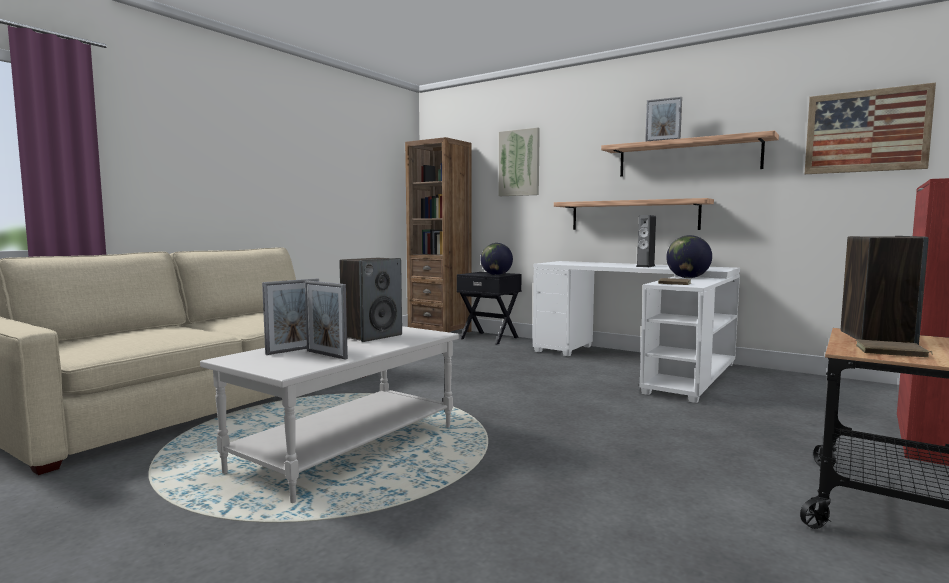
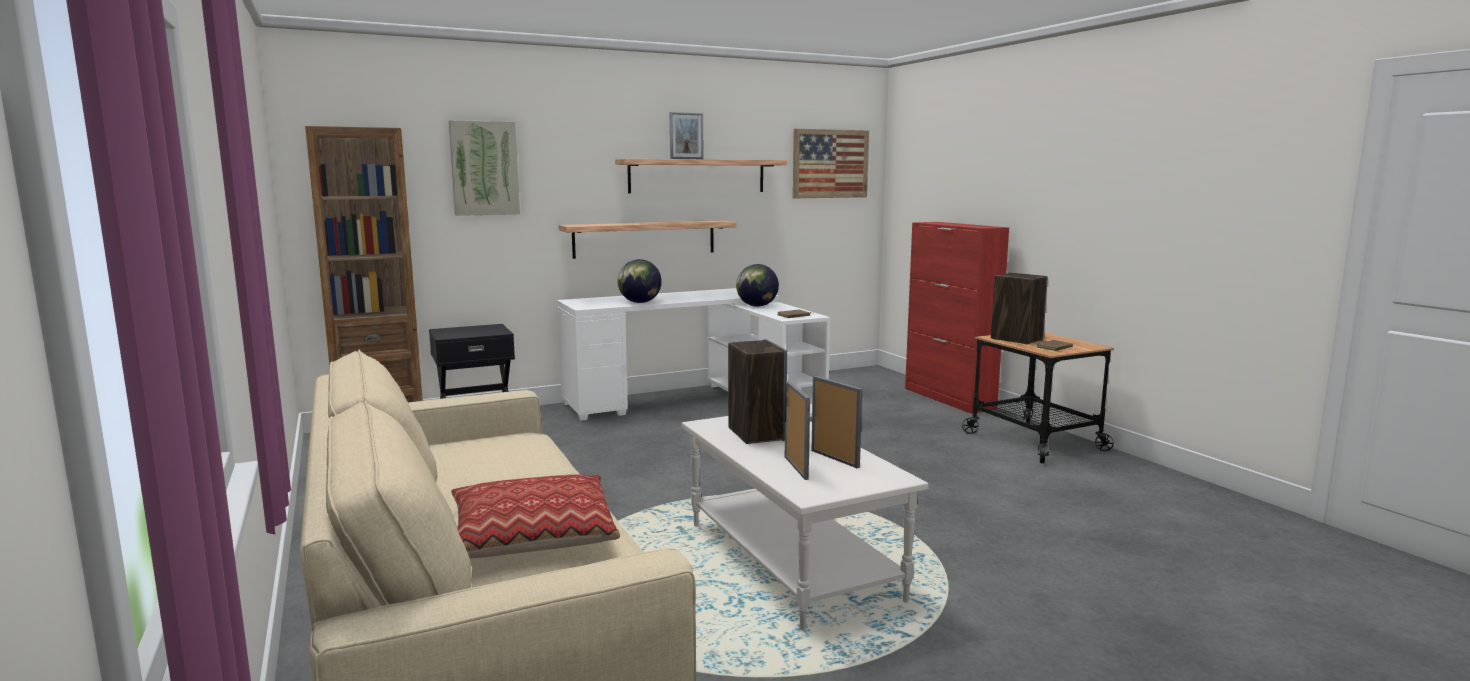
camera: 60 degrees left, 5 degrees up
(150, 334) = (531, 535): none -> pillow
(326, 355) = (835, 459): picture frame -> picture frame turned 105 degrees counterclockwise
(496, 275) = (492, 331): globe -> globe (639, 302)
(645, 266) = (689, 297): speaker -> none

